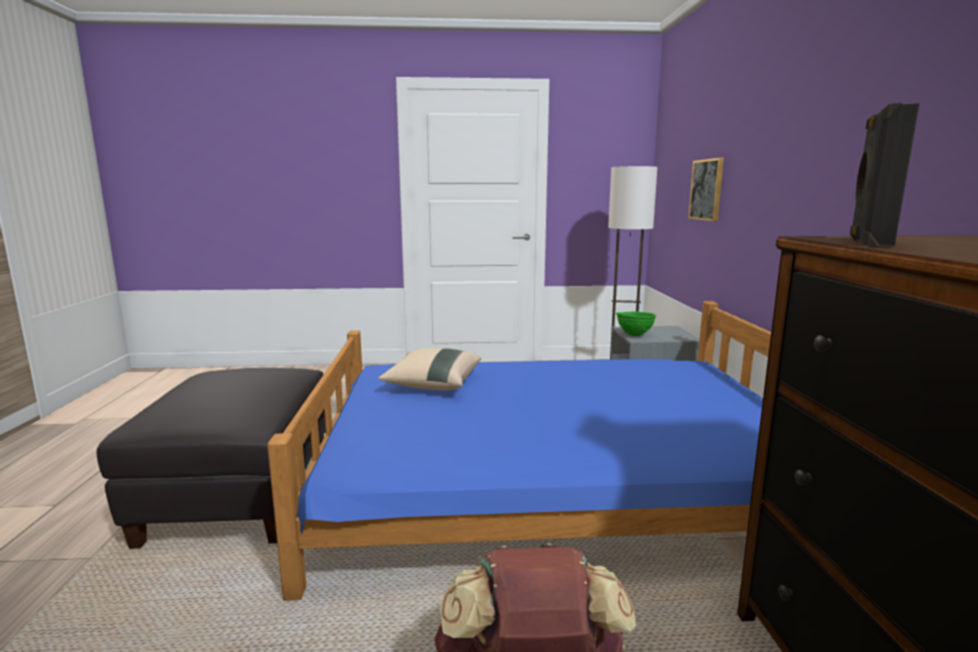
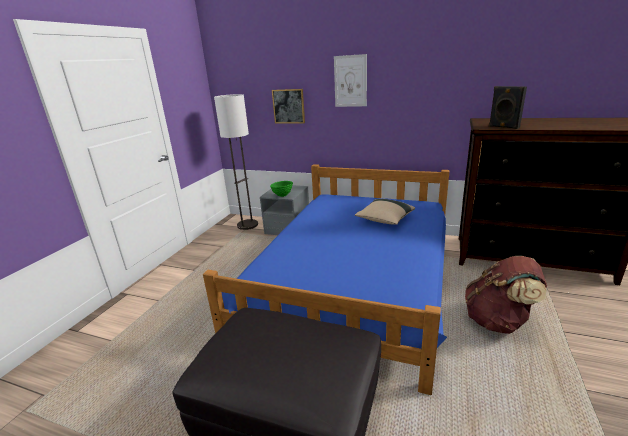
camera: 65 degrees left, 10 degrees up
(432, 384) = (303, 266): beige pillow -> beige pillow (384, 220)
(777, 139) = (350, 81): none -> picture

